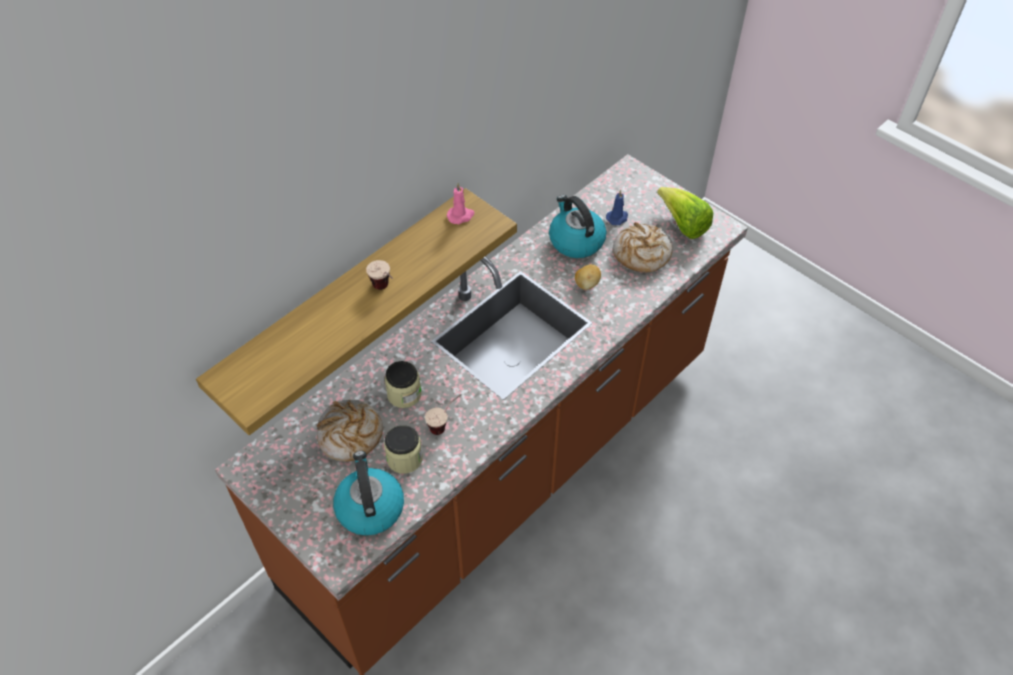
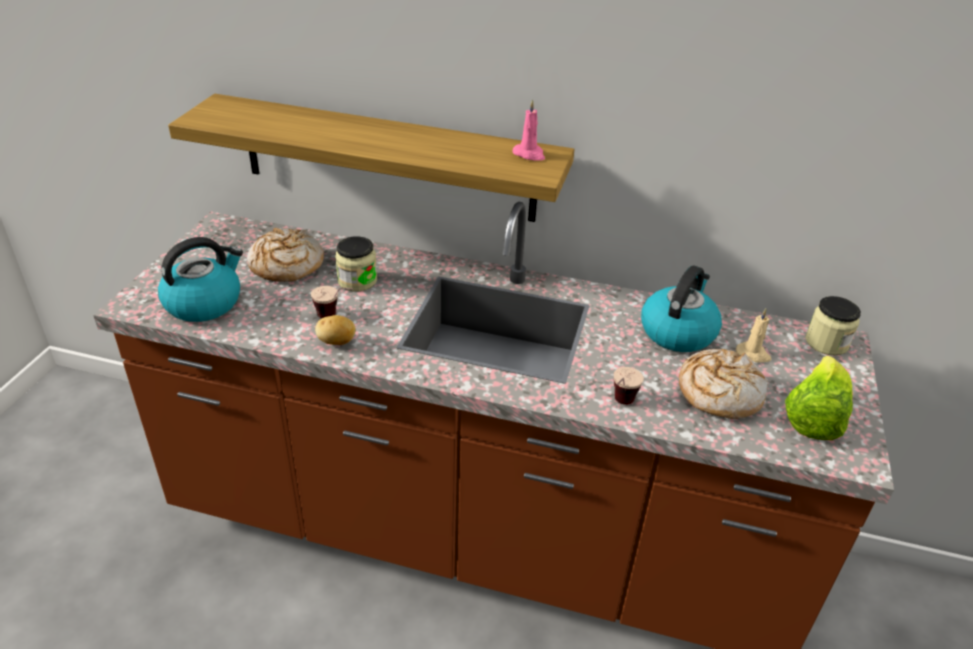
camera: 60 degrees right, 15 degrees down
(385, 290) = (385, 142): cup -> cup (620, 405)
(404, 458) = (276, 305): jar -> jar (826, 343)
(587, 284) = (620, 360): potato -> potato (337, 342)
(617, 218) = (753, 354): blue candle -> beige candle

